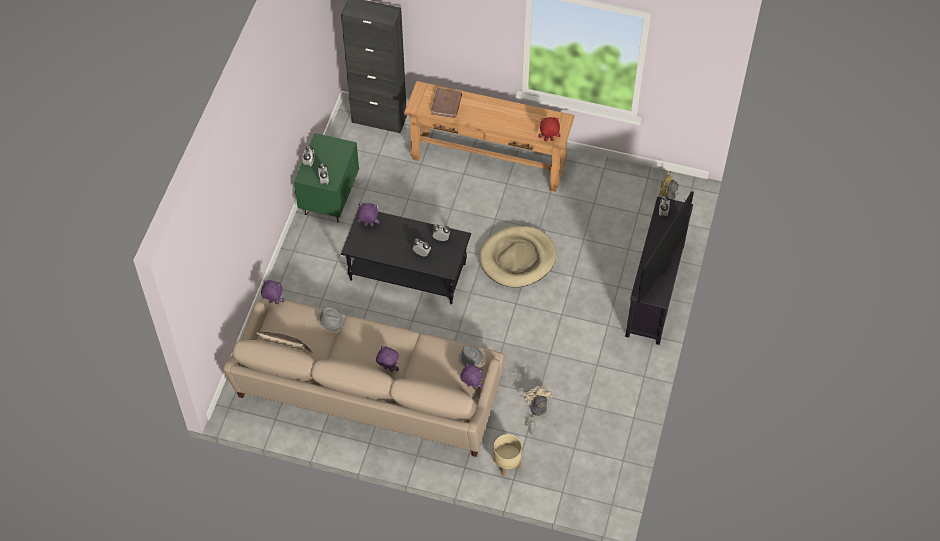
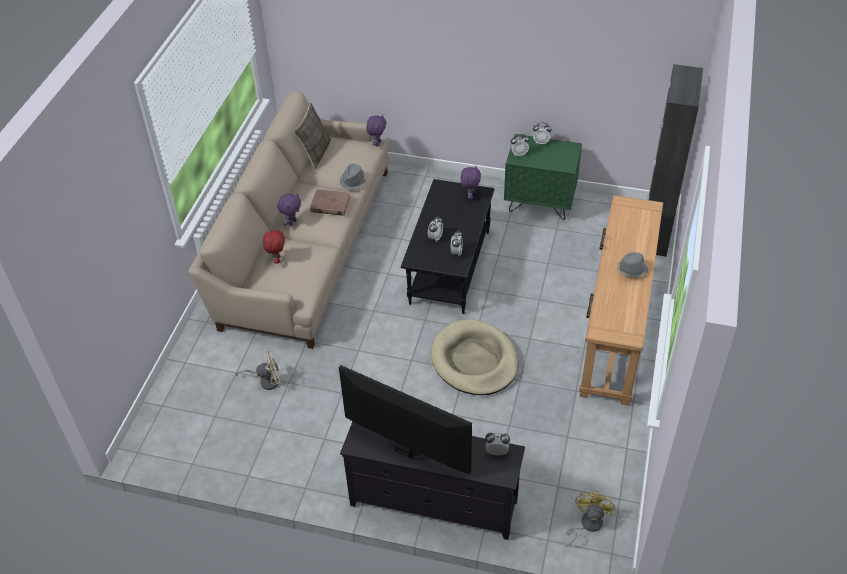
camera: 90 degrees right, 10 degrees down
(446, 104) = (632, 228): brown book -> brown book (330, 204)
(471, 359) = (298, 284): grey hat -> grey hat (631, 270)
(471, 386) = (265, 287): purple plush toy -> none
(506, 464) = (204, 356): beige planter -> none
(548, 140) = (594, 322): red plush toy -> red plush toy (277, 260)

